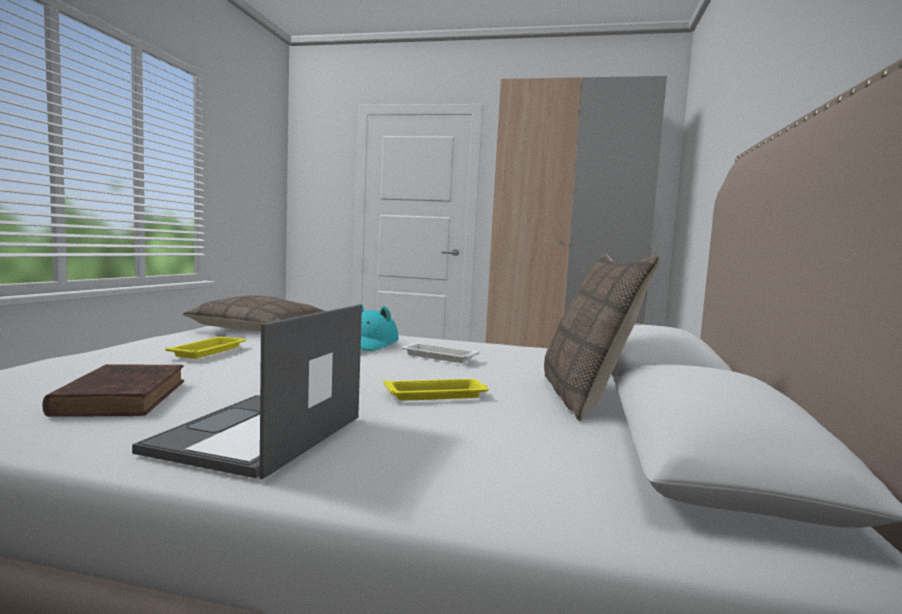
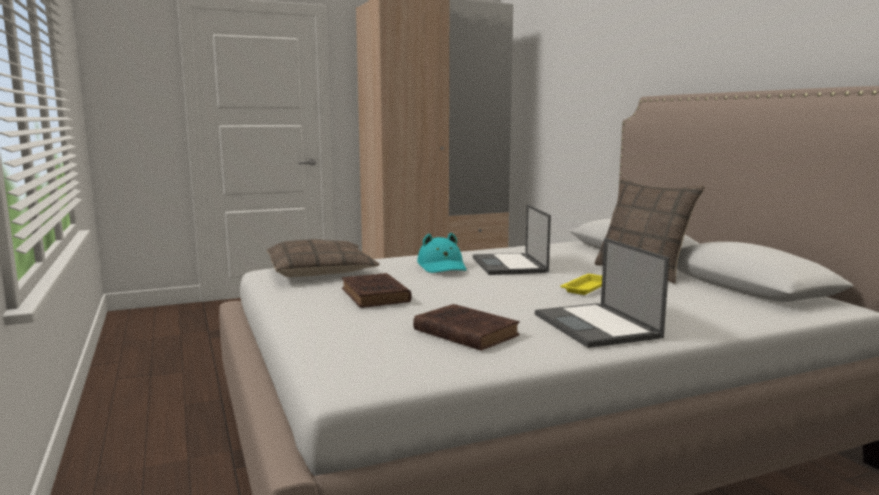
camera: 35 degrees left, 5 degrees up
(209, 351) = (376, 296): yellow tray -> brown book
(438, 356) = (509, 265): white tray -> laptop

